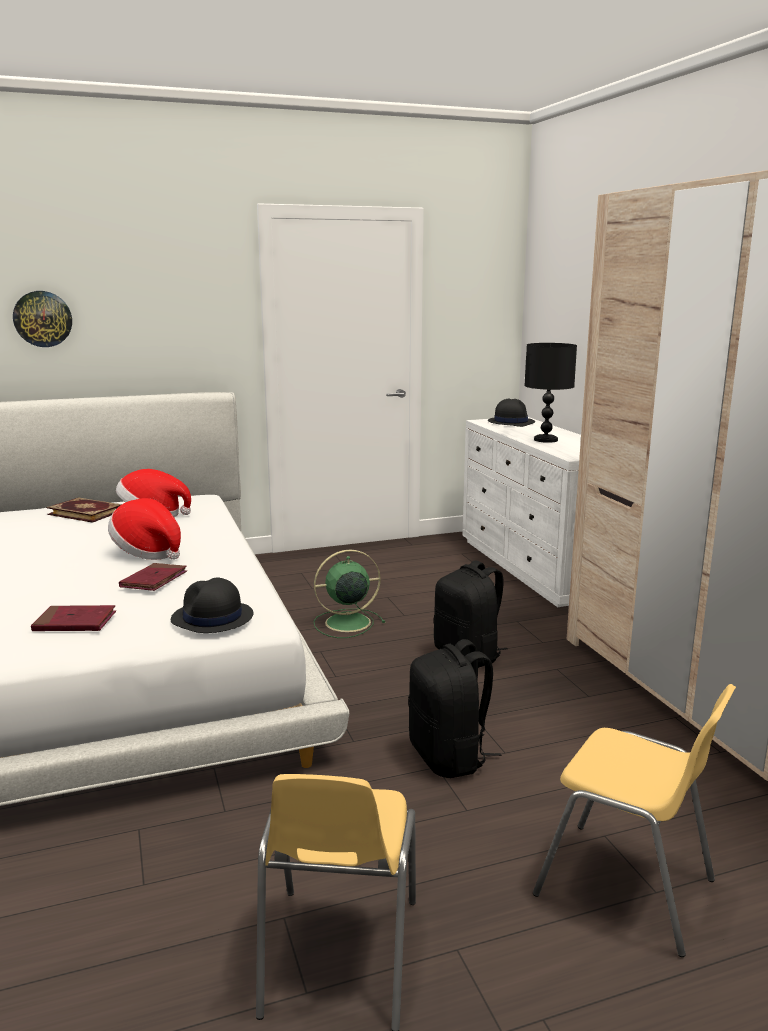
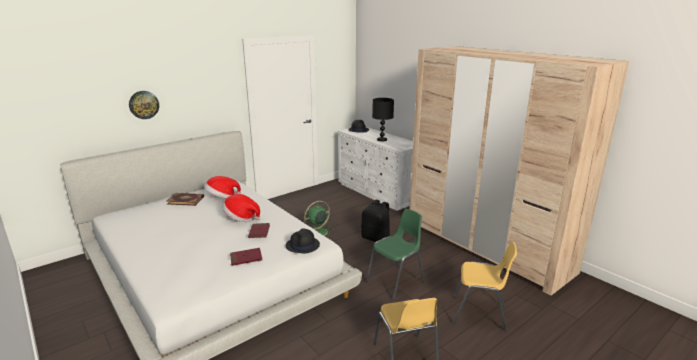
camera: 20 degrees left, 5 degrees up
(449, 757) = (396, 282): black backpack -> green chair

